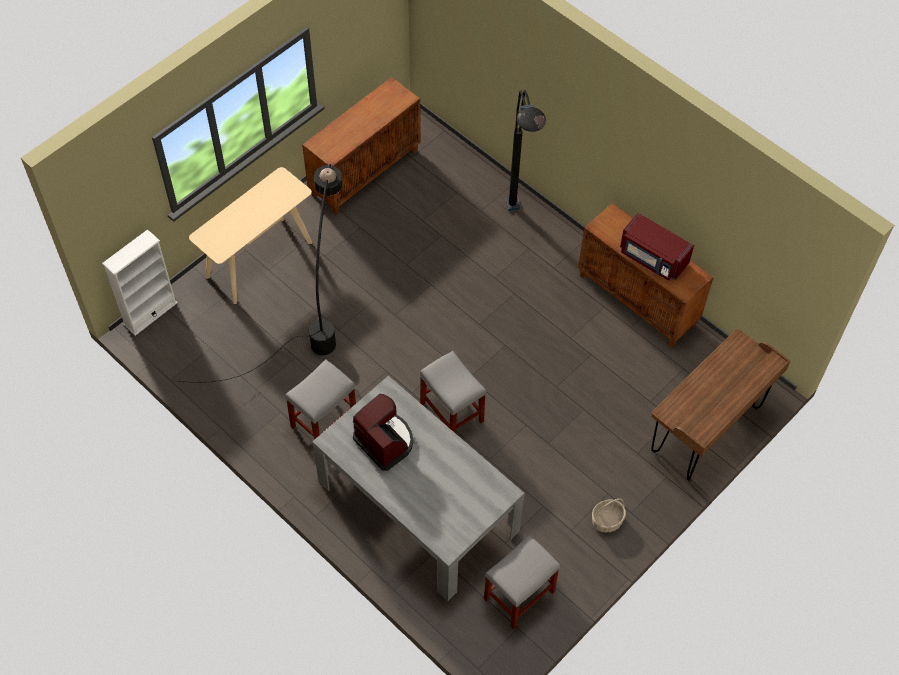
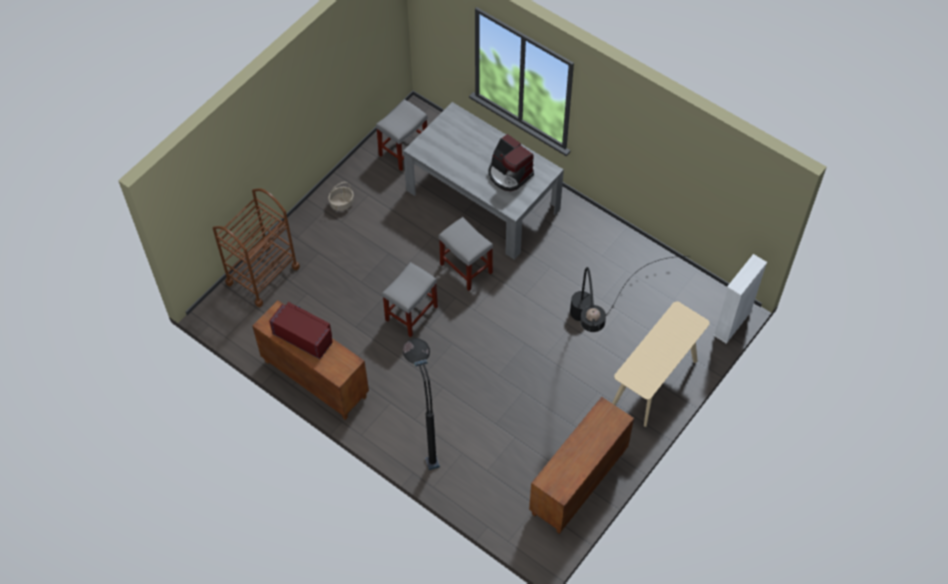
camera: 175 degrees right, 0 degrees up
(324, 420) = (565, 252): grey stool -> grey stool (411, 314)
(706, 430) = (262, 275): brown desk -> brown cart

